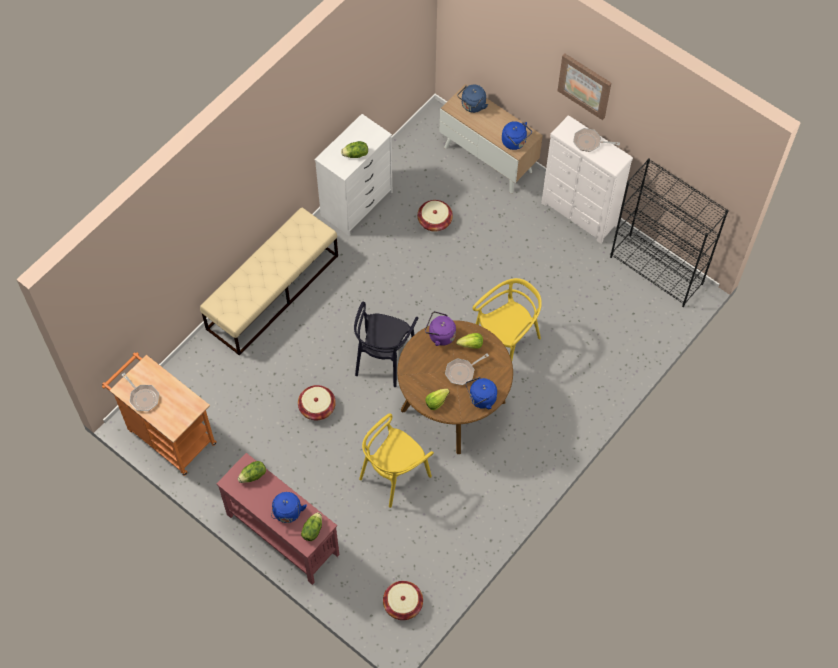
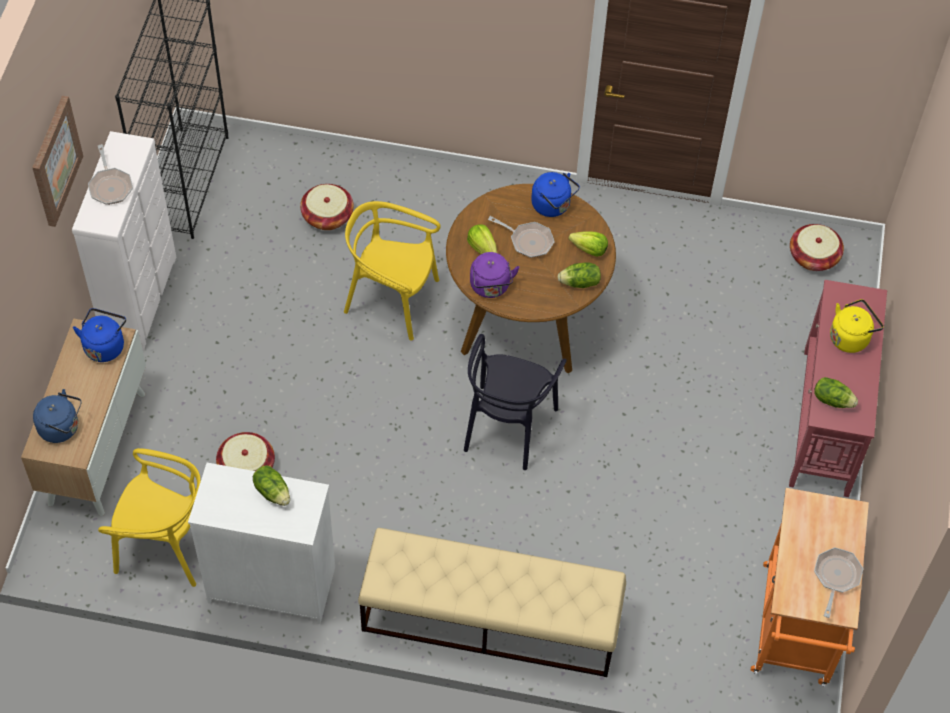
camera: 120 degrees left, 5 degrees down
(287, 513) = (851, 337): blue kettle -> yellow kettle
(312, 530) = (851, 301): lettuce -> lettuce (580, 283)
(317, 407) = (630, 469): basket -> basket (327, 216)
(383, 358) = (507, 427): black chair -> black chair turned 120 degrees clockwise
(394, 475) = (662, 338): yellow chair -> yellow chair (166, 546)

